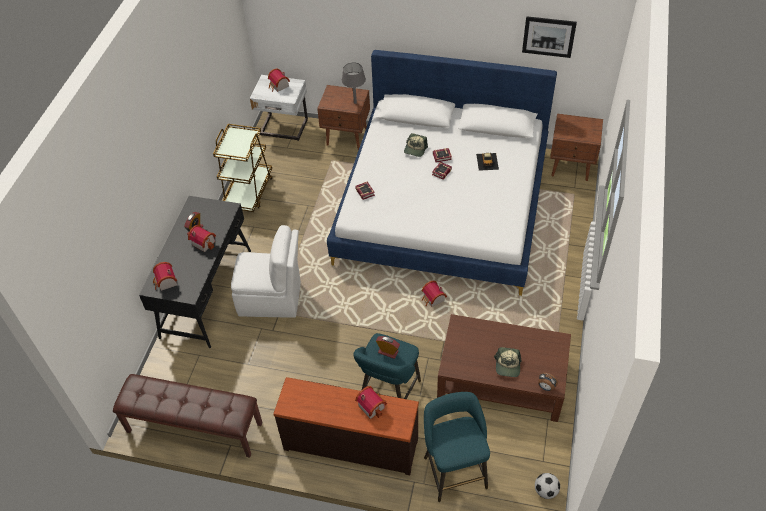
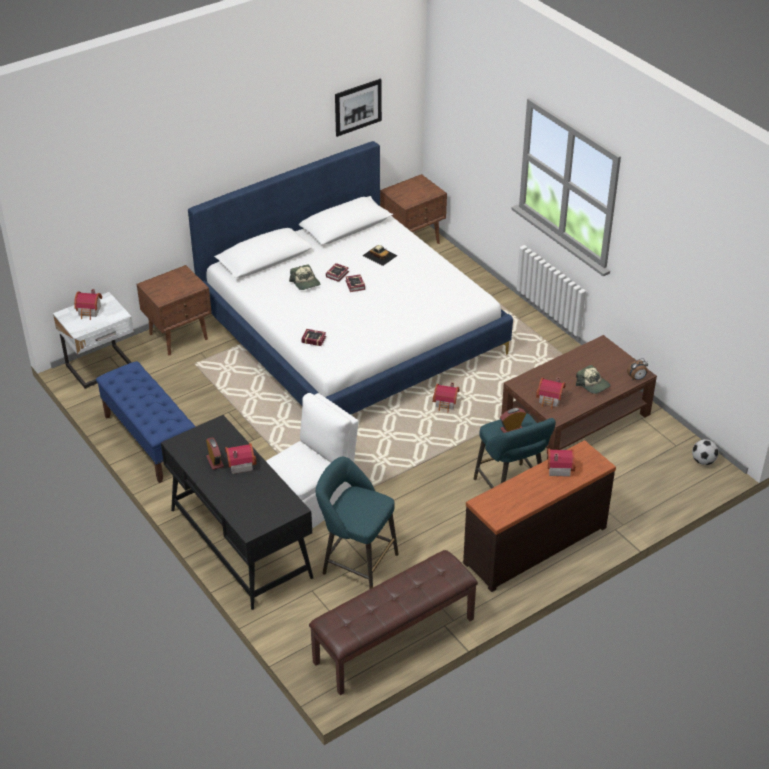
camera: 50 degrees left, 10 degrees down
(165, 282) = (256, 516): toy house -> toy house (550, 400)
(248, 192) = (150, 440): brown cart -> blue bench
(355, 102) = (189, 282): grey table lamp -> none
(454, 469) = (629, 498): turquoise stool -> turquoise stool (356, 562)

